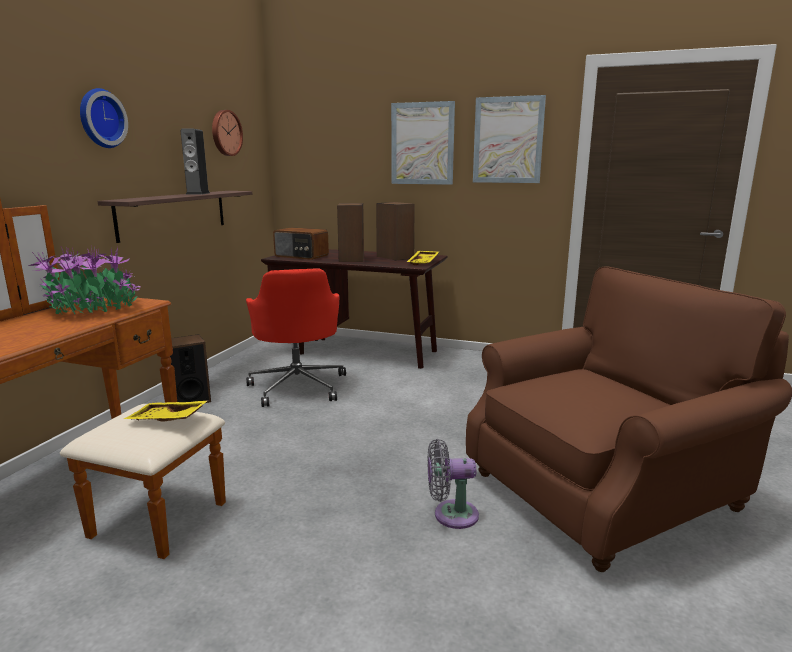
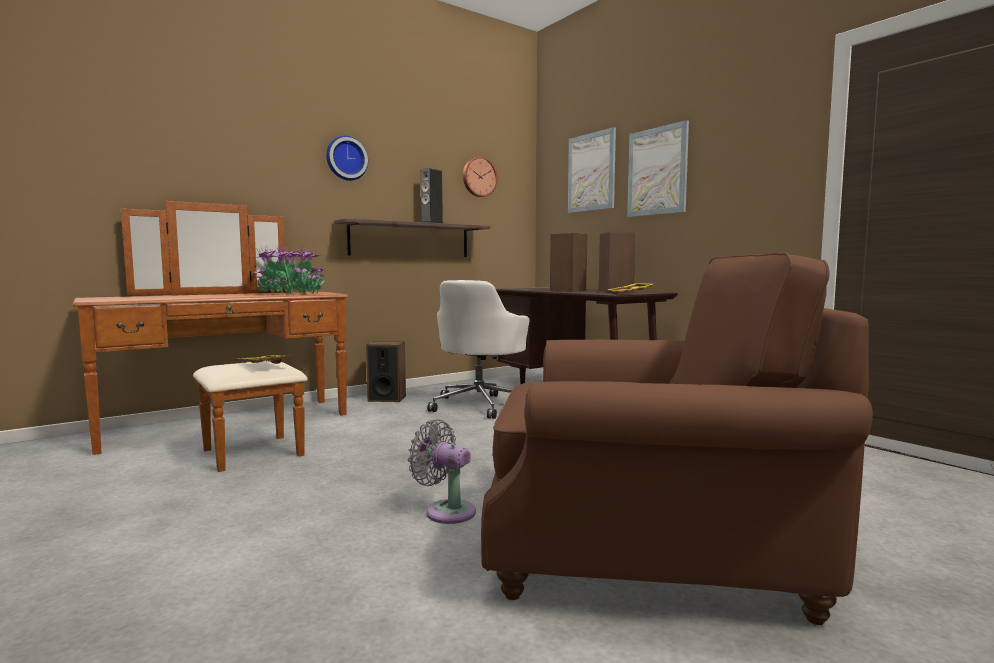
camera: 35 degrees right, 10 degrees down
(298, 386) = (480, 405): red office chair -> white office chair
(301, 256) = (531, 289): radio -> none
(508, 140) = (744, 154): picture -> picture (591, 172)

